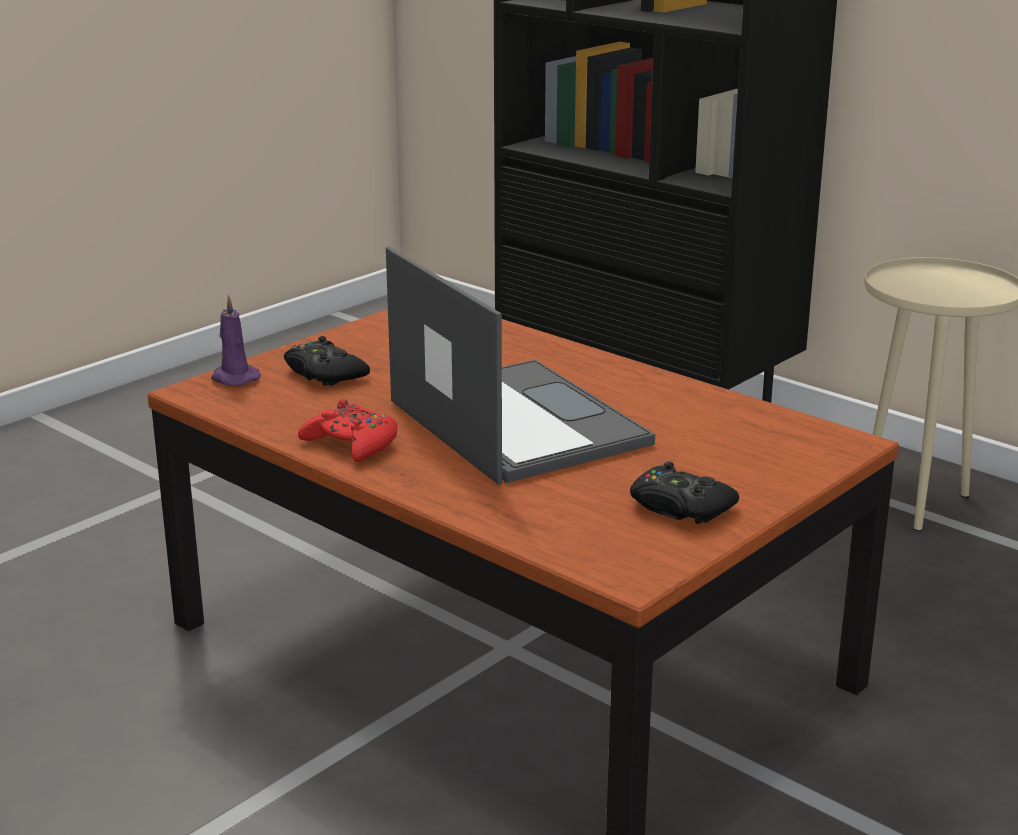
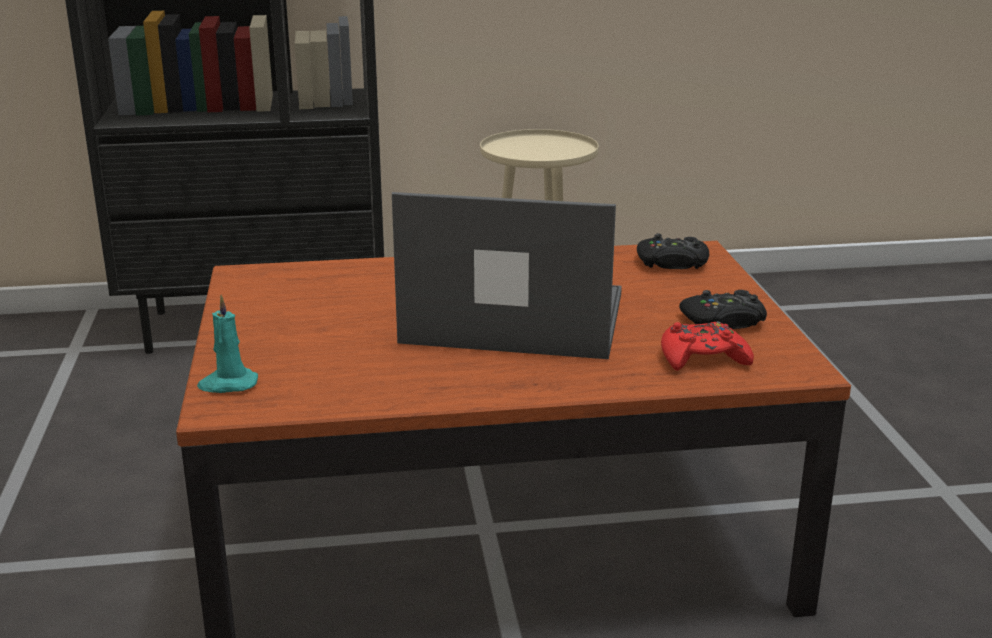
camera: 50 degrees left, 0 degrees up
(233, 378) = (227, 384): purple candle -> turquoise candle
(324, 373) = (293, 348): black game controller -> black game controller (672, 263)
(351, 444) = (450, 383): red game controller -> red game controller (703, 358)

